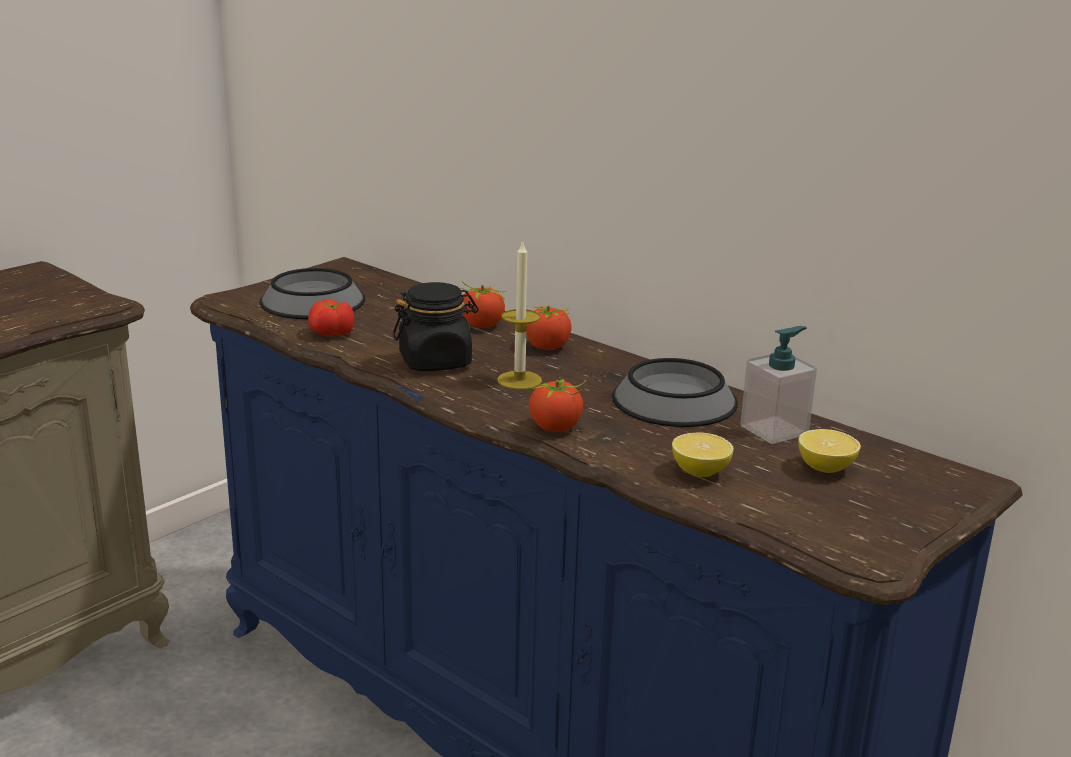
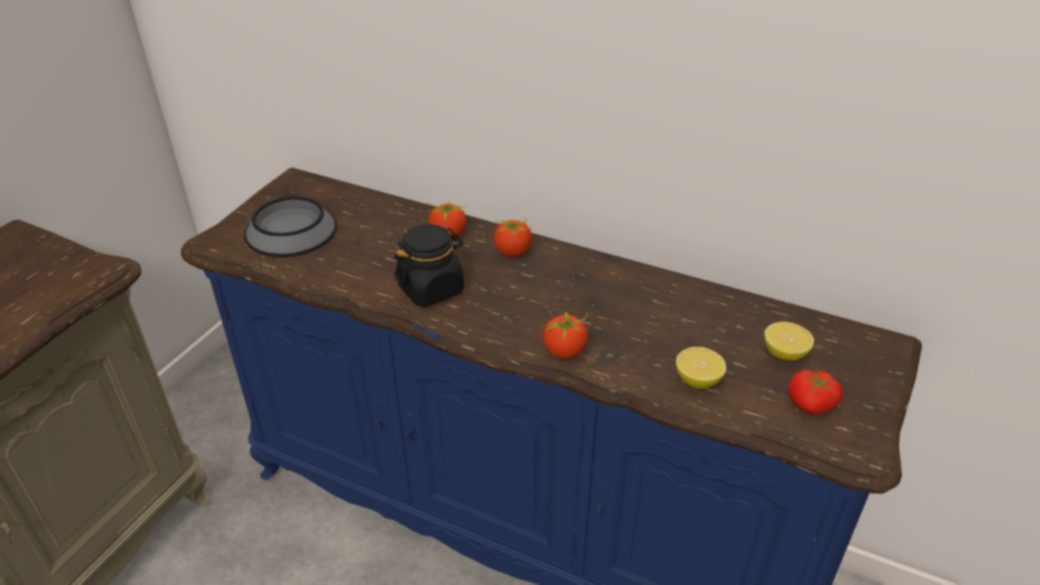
camera: 15 degrees left, 15 degrees up
(332, 333) = (327, 270): tomato -> tomato (811, 404)
(519, 380) = (509, 299): candle -> none
(674, 399) = (639, 297): bowl -> none
(774, 430) = (728, 317): soap dispenser -> none

